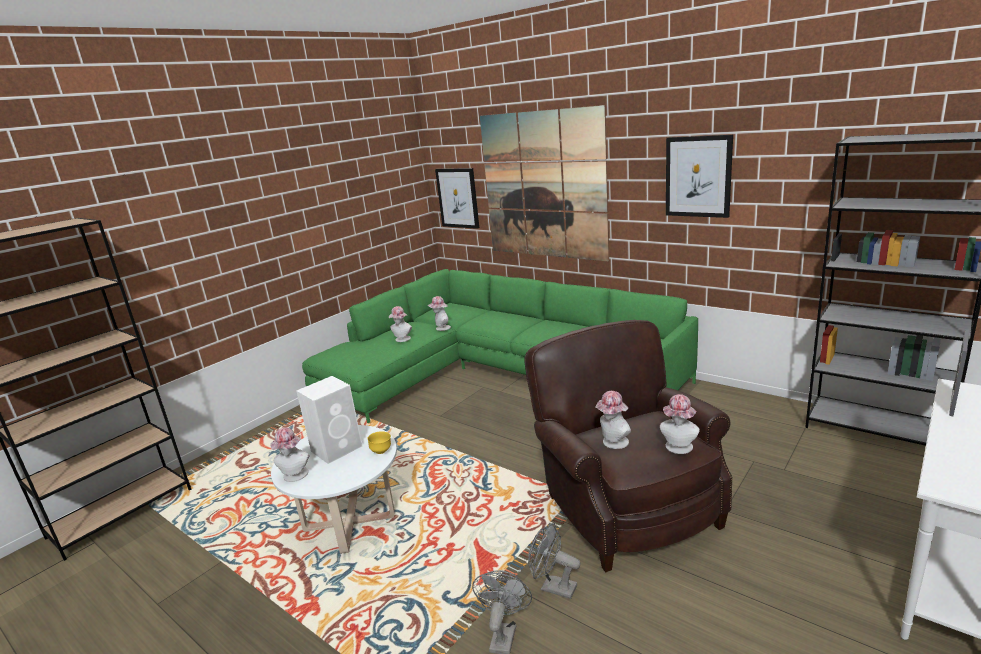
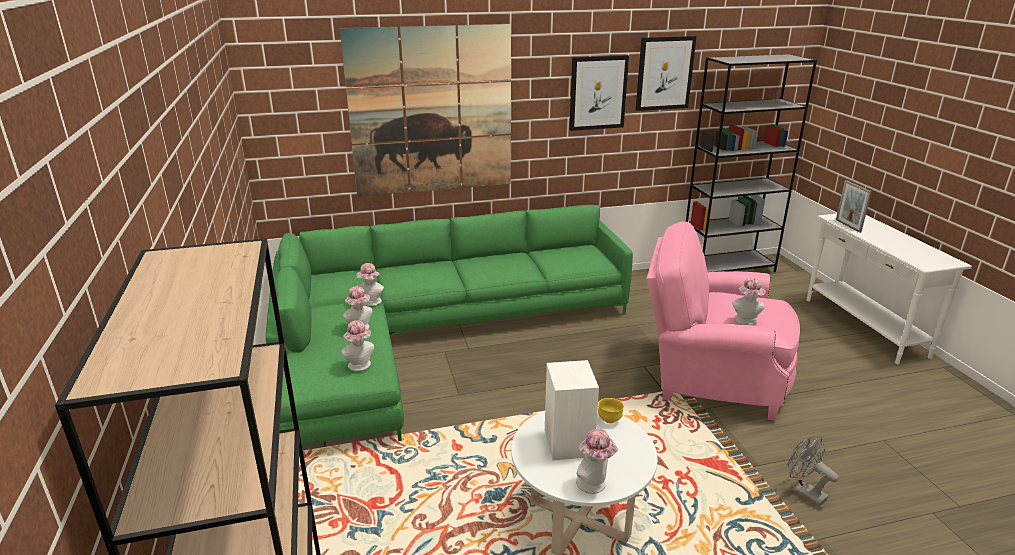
camera: 55 degrees left, 5 degrees up
(458, 198) = (296, 136): picture -> picture (664, 73)
(553, 587) = (771, 448): grey fan -> none
(625, 506) = (711, 378): brown armchair -> pink armchair
(679, 448) = (777, 307): hat -> hat (360, 366)

